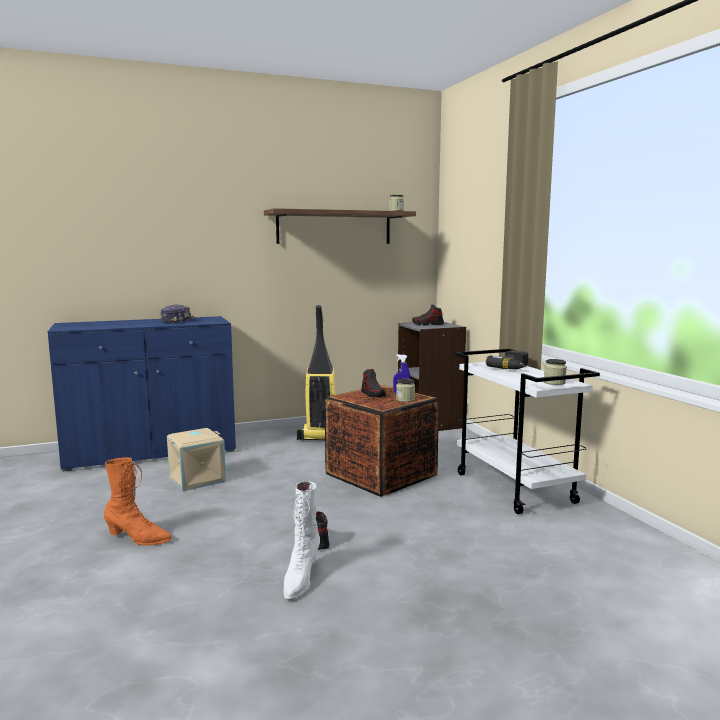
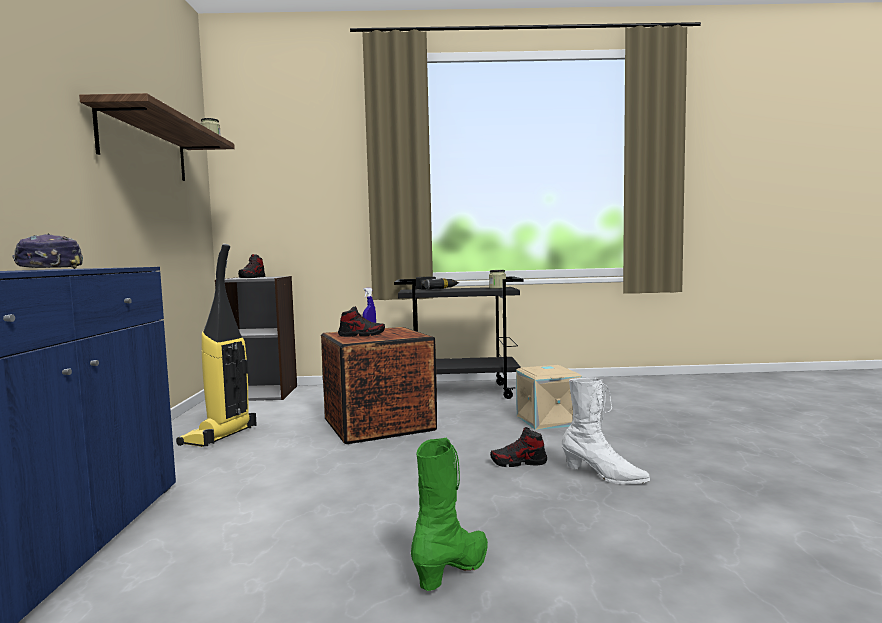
camera: 70 degrees left, 5 degrees down
(138, 539) = (455, 569): orange boot -> green boot
(197, 479) = (258, 519): beige storage box -> beige storage box (549, 420)
(405, 399) = (398, 331): jar -> none
(516, 488) = (460, 392): white cart -> black cart

